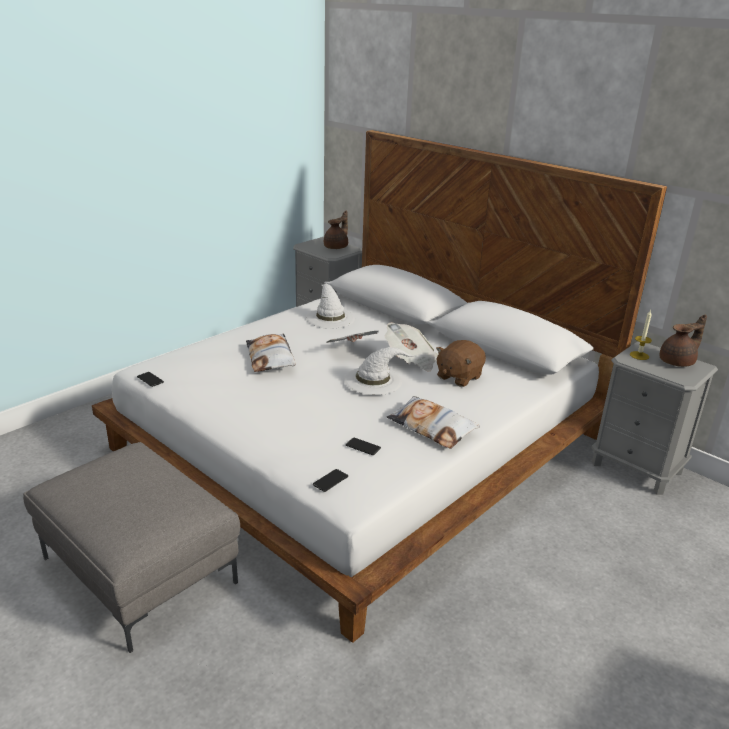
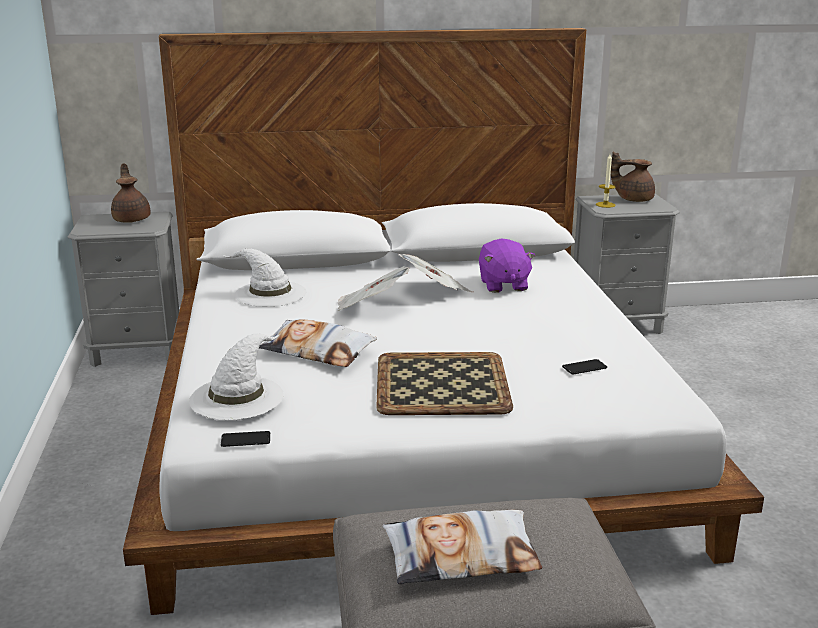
camera: 50 degrees left, 5 degrees down
(275, 407) = (440, 385): none -> tray
(330, 481) = (632, 403): phone -> none
(374, 380) = (457, 319): white hat -> white hat (237, 396)
(432, 427) = (584, 327): pillow -> pillow (461, 556)
(458, 377) = (503, 285): brown plush toy -> purple plush toy
(678, 362) = (633, 199): brown teapot -> brown teapot turned 90 degrees counterclockwise

